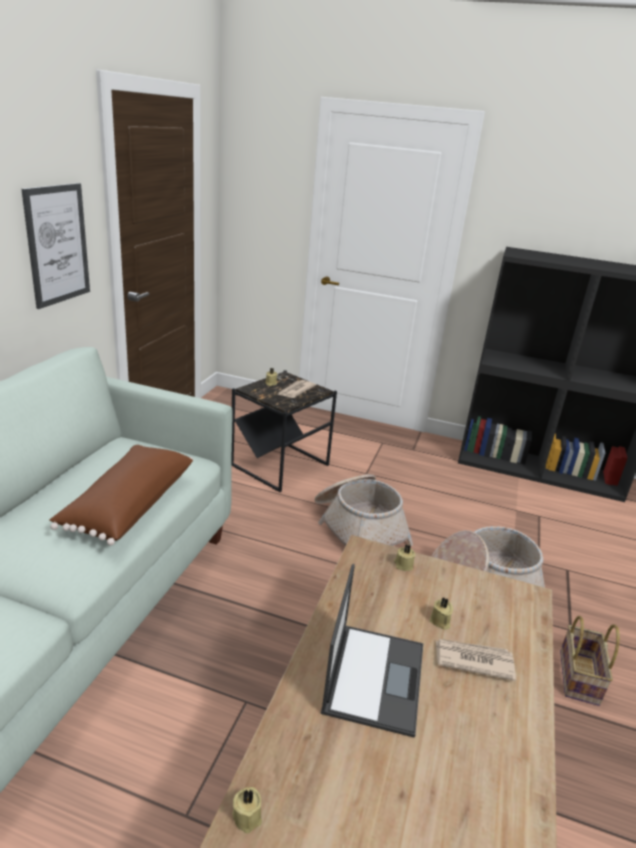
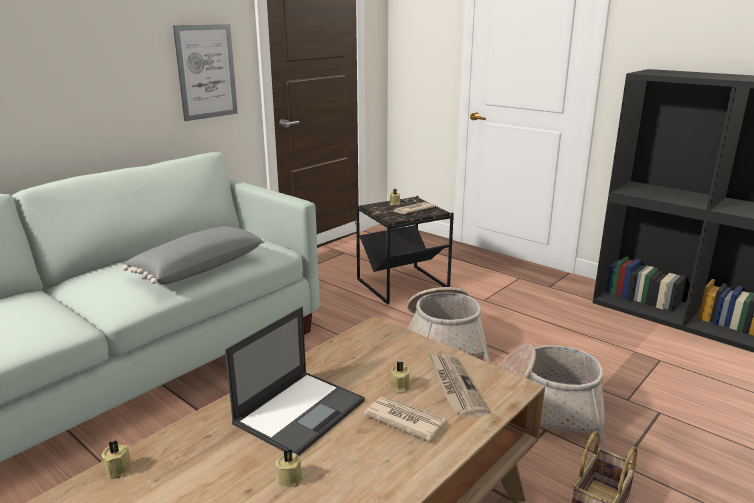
camera: 25 degrees right, 5 degrees down
(127, 505) = (198, 268): brown pillow -> grey pillow
(403, 565) = (403, 343): beige candle -> beige candle (289, 478)
(484, 608) = (454, 386): none -> newspaper

